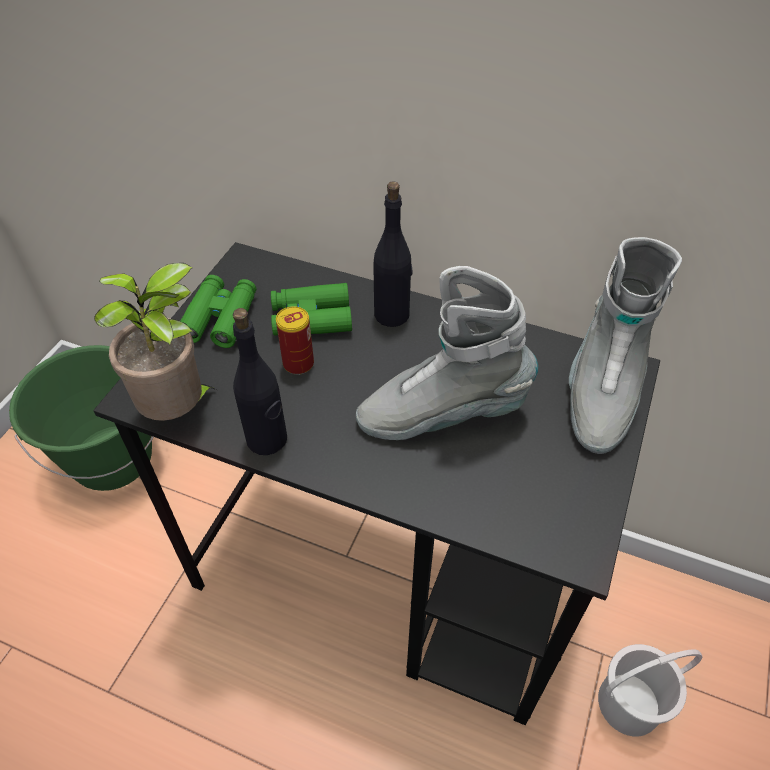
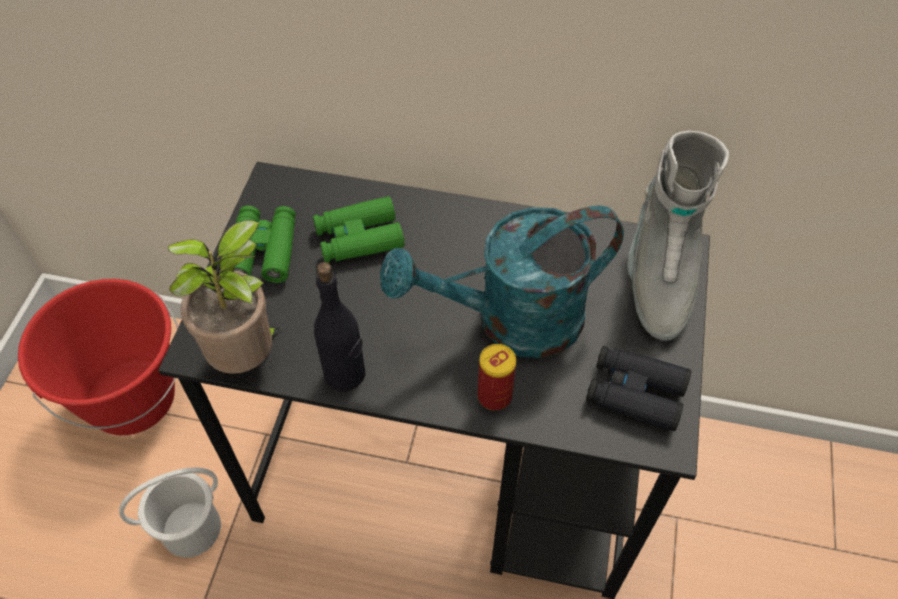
camera: 10 degrees left, 5 degrees up
(113, 459) = (132, 398): green bucket -> red bucket
(298, 363) = (357, 289): can -> can (494, 396)
(392, 314) = (440, 222): black bottle -> none
(442, 413) = (511, 321): grey boot -> turquoise watering can
(556, 501) = (635, 393): none -> black binoculars
(630, 704) = (709, 561): white bucket -> white bucket (192, 529)

